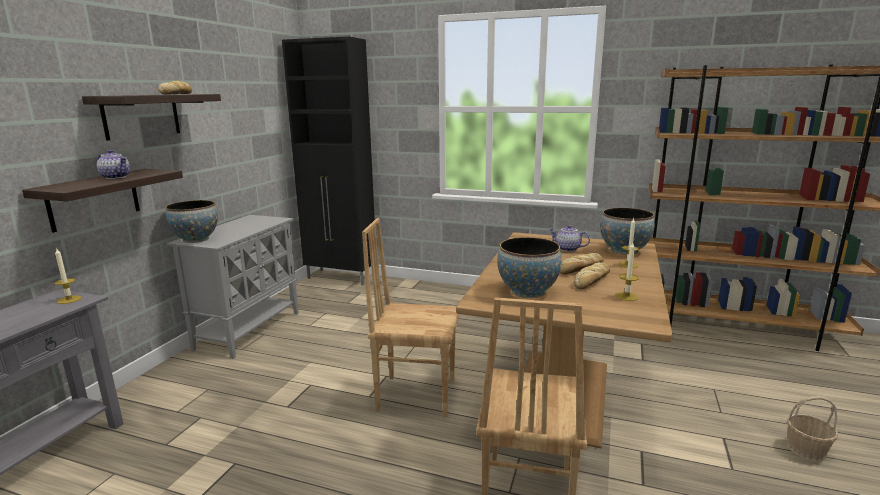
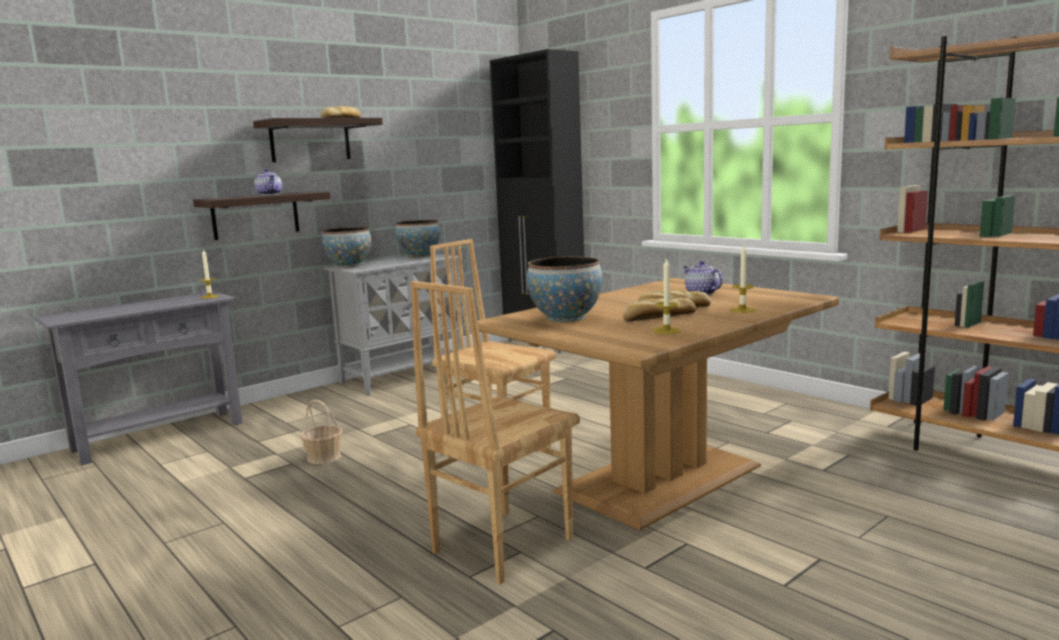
camera: 30 degrees right, 5 degrees down
(624, 251) = (772, 299): bowl -> bowl (419, 256)
(807, 449) = (935, 598): basket -> basket (324, 457)

